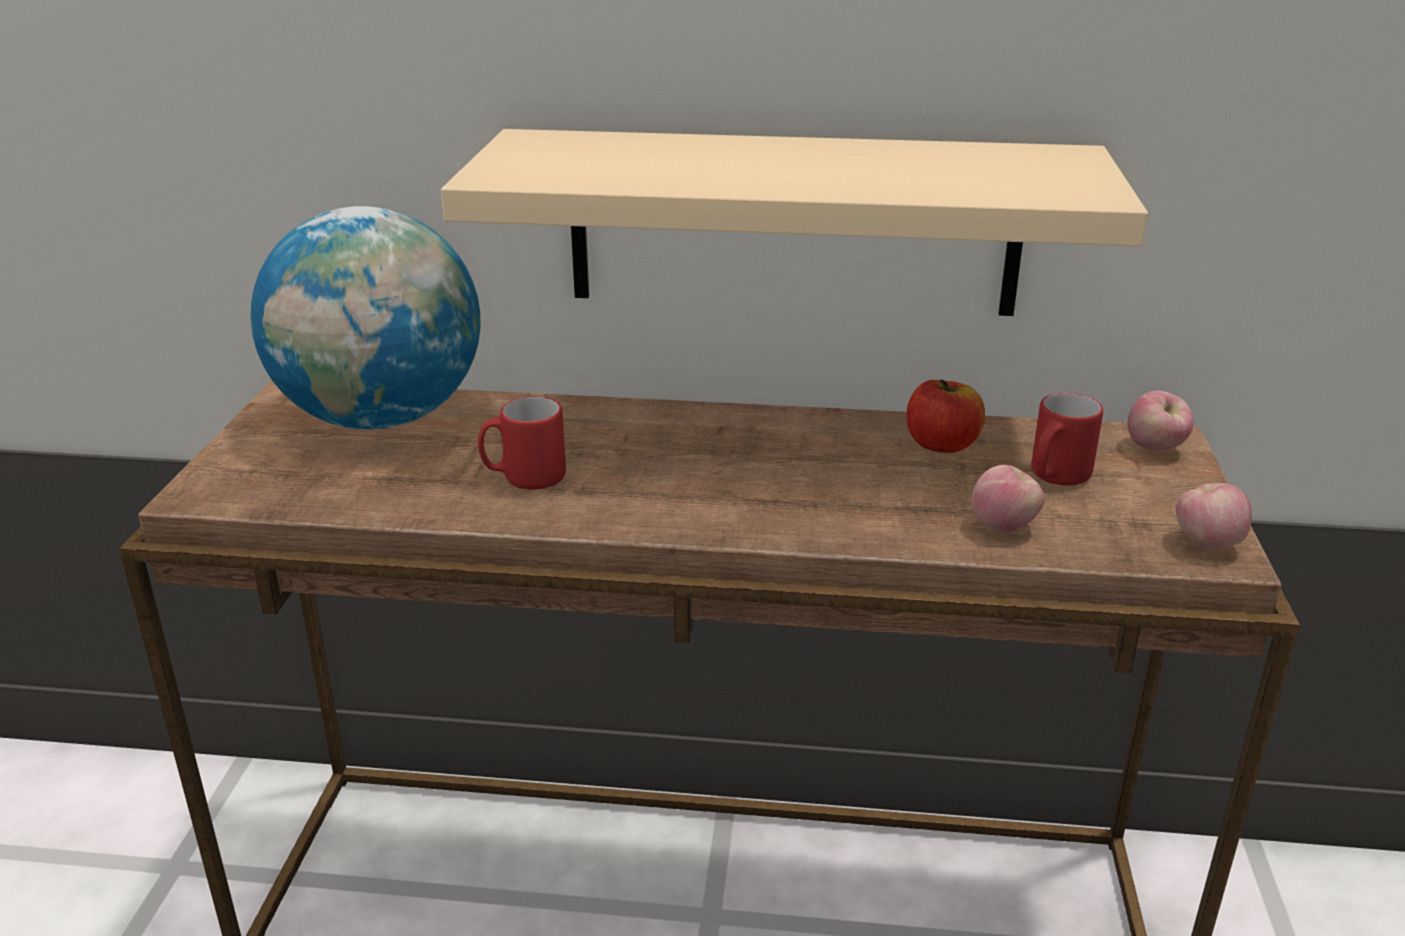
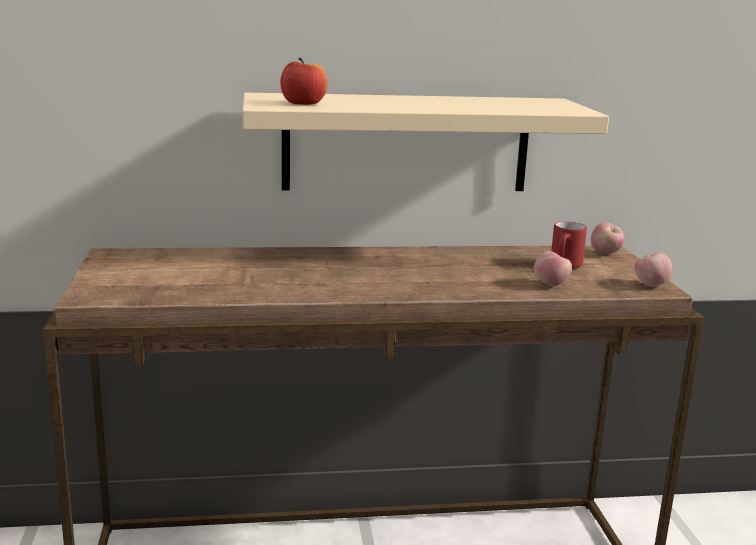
camera: 15 degrees left, 10 degrees down
(382, 418) = (176, 261): globe -> none
(524, 479) = (281, 281): red mug -> none
(942, 445) = (499, 257): apple -> apple (303, 103)

